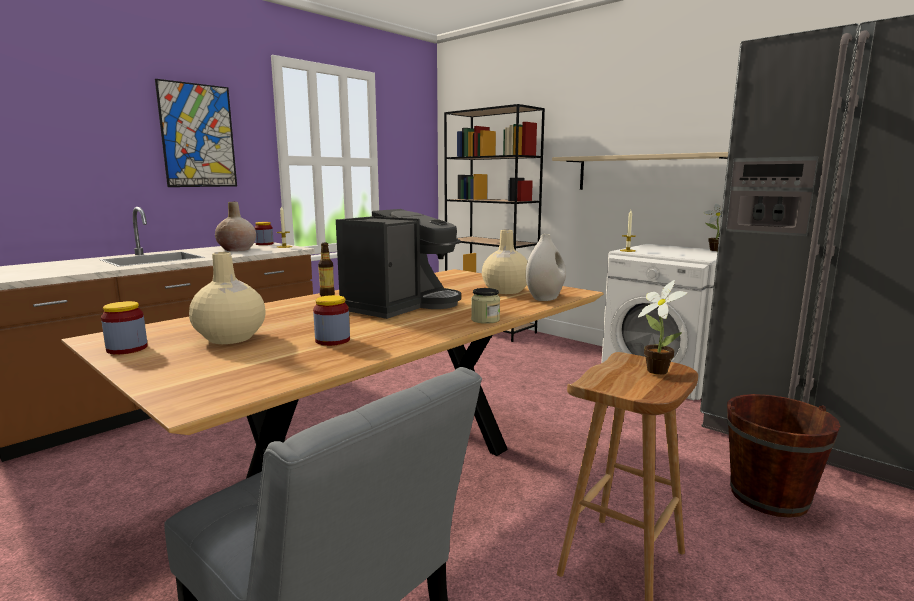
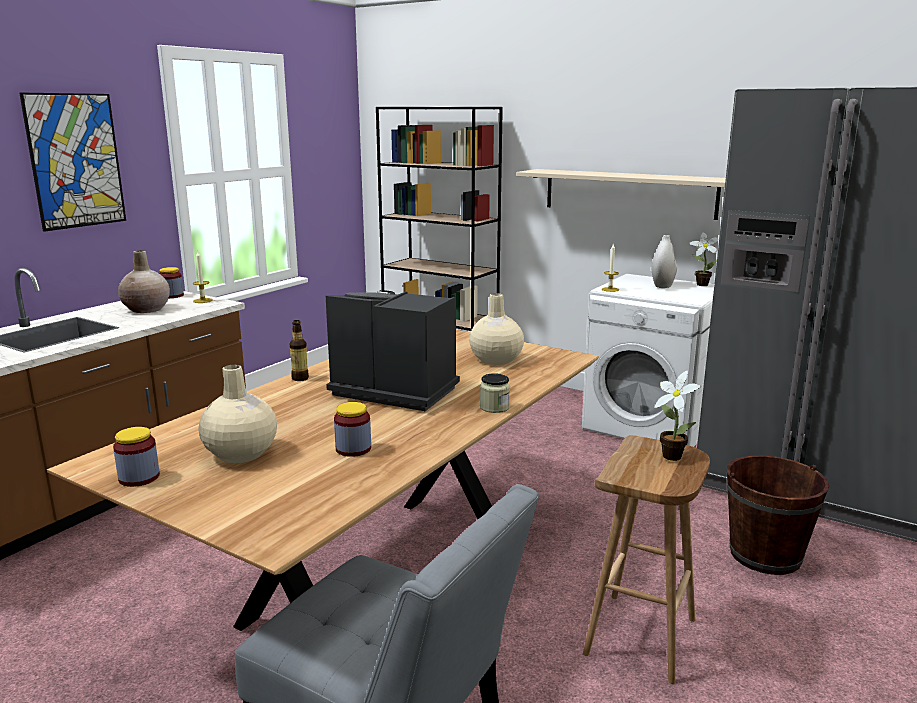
camera: 10 degrees left, 5 degrees up
(400, 305) = (393, 390): coffee machine -> coffee machine turned 90 degrees counterclockwise
(545, 298) = (542, 369): white vase -> white vase (662, 286)

